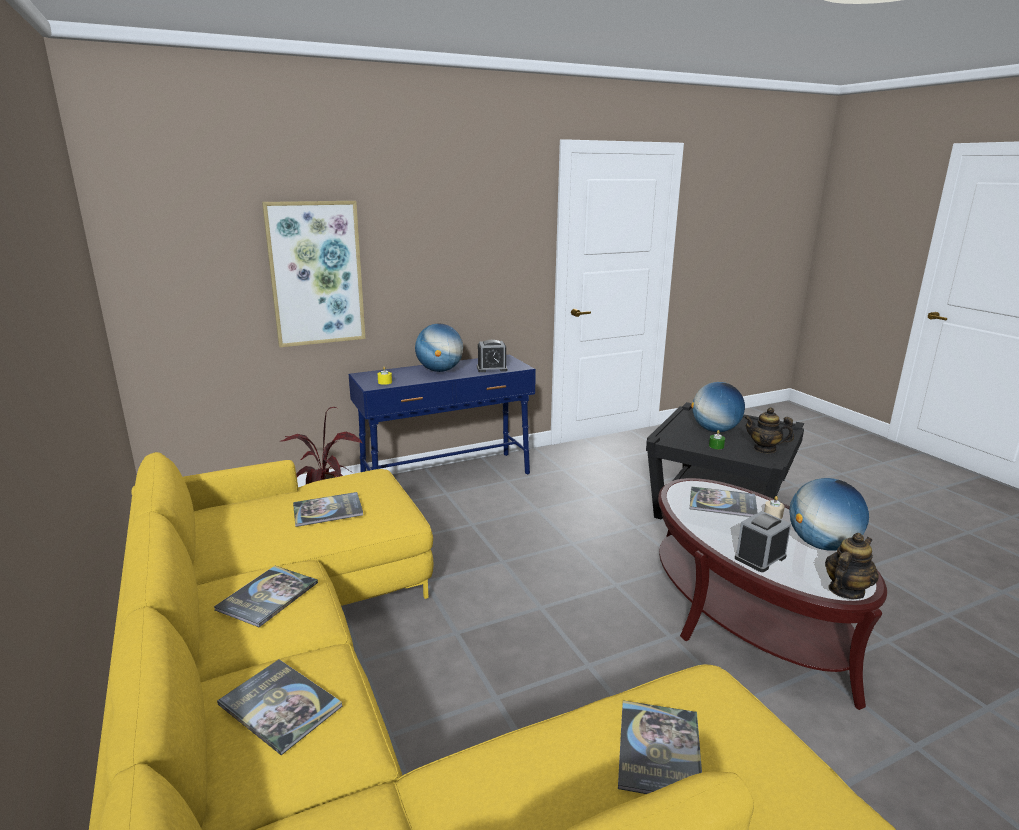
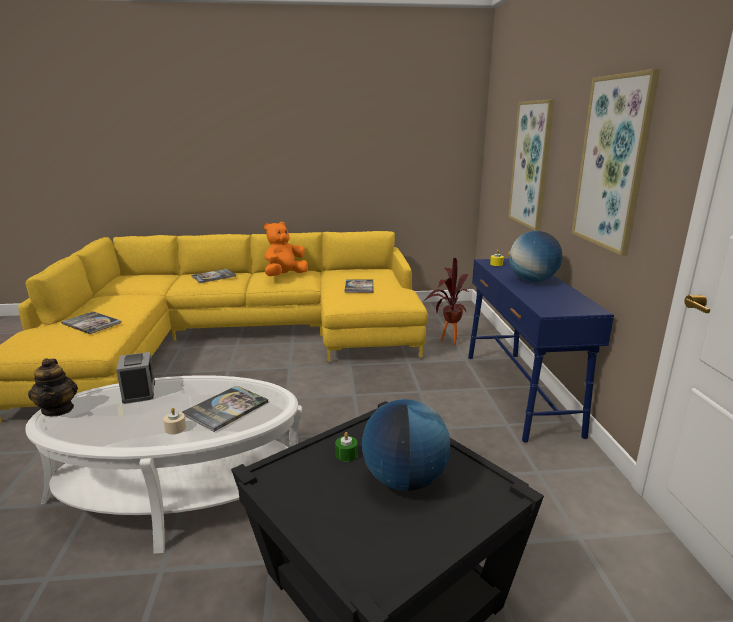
camera: 110 degrees right, 0 degrees up
(267, 596) = (285, 276): book -> orange plush toy
(473, 251) = (613, 163): none -> picture
(492, 368) = (539, 298): alarm clock -> none
(745, 616) = (180, 492): brown coffee table -> white coffee table
(764, 449) = (306, 498): teapot -> none
(821, 545) = (106, 430): globe -> none

